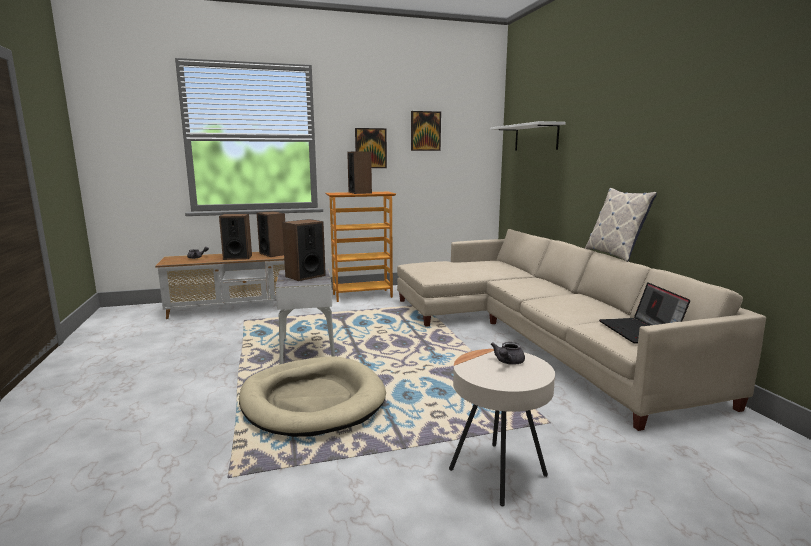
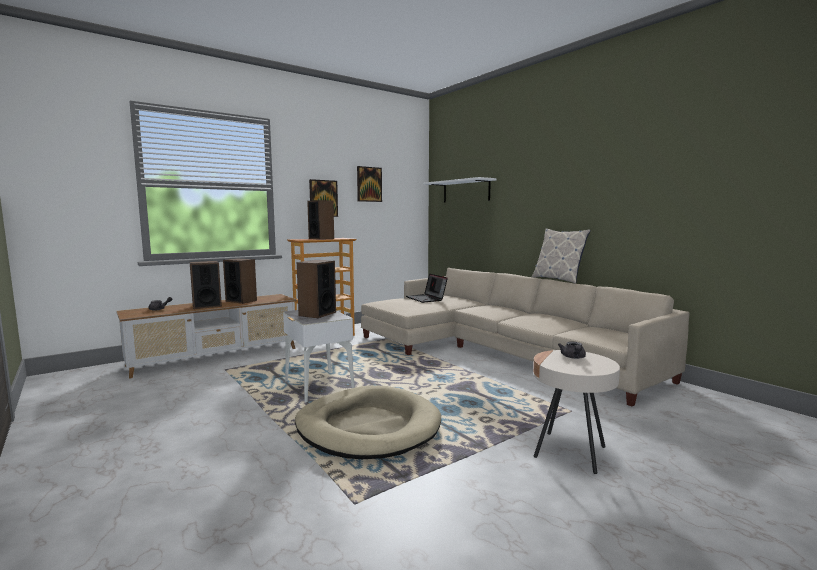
camera: 20 degrees left, 5 degrees down
(640, 331) = (609, 333): laptop -> laptop (426, 299)

